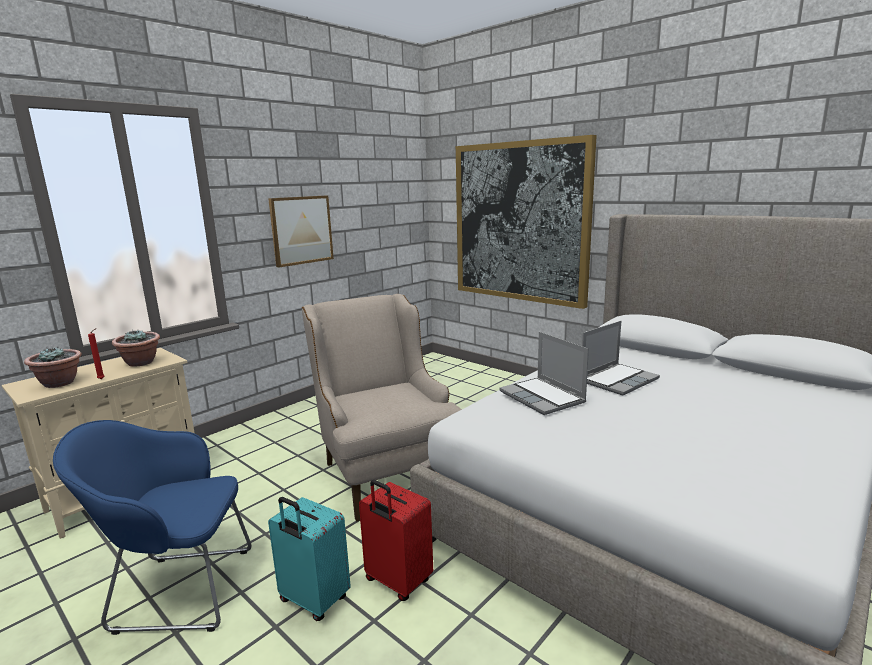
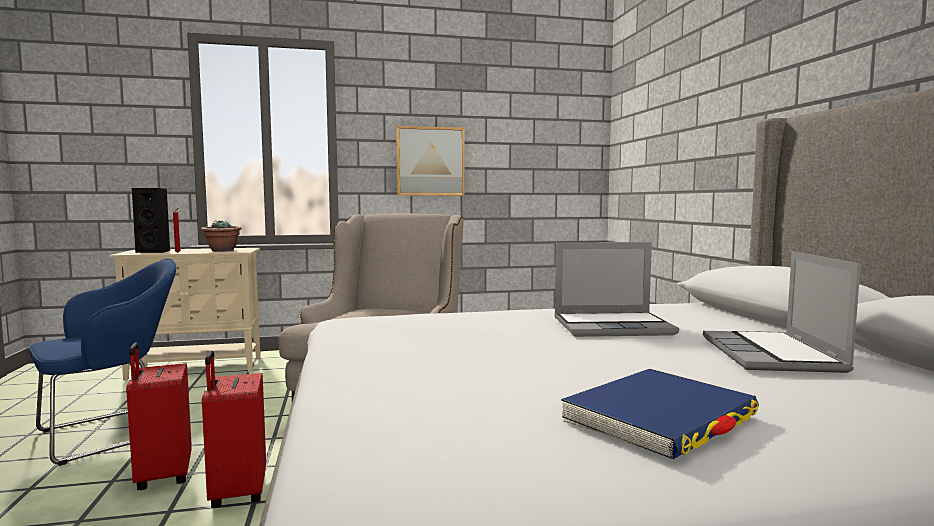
camera: 35 degrees right, 10 degrees down
(60, 383) = (155, 251): potted plant -> black speaker
(177, 590) = (113, 432): blue armchair -> blue armchair turned 105 degrees clockwise
(313, 601) = (162, 476): turquoise suitcase -> red suitcase
(520, 222) = (686, 156): picture -> none
(543, 397) = (465, 318): laptop -> laptop (773, 355)
(767, 443) = (660, 418): none -> blue book

